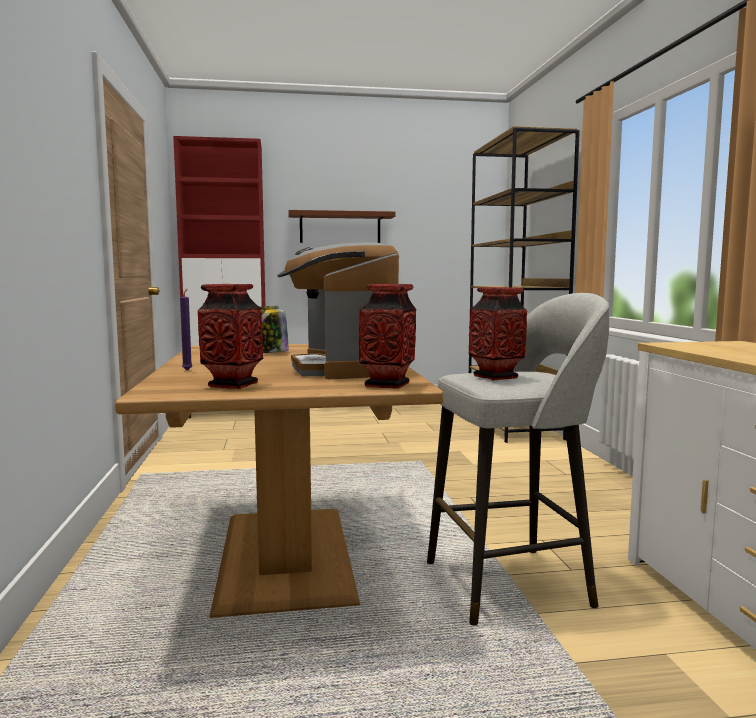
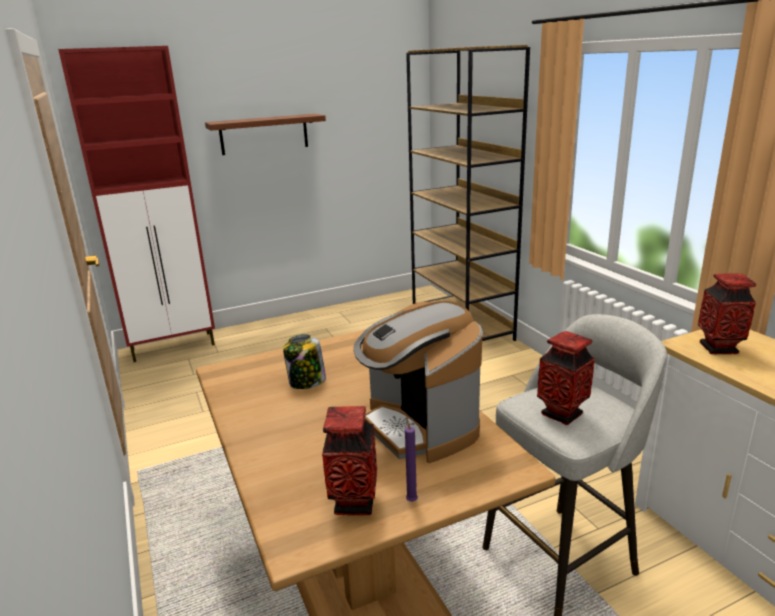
camera: 15 degrees left, 15 degrees up
(188, 370) = (268, 460): purple candle -> purple candle (411, 500)
(387, 384) = (497, 469): vase -> vase (718, 348)

